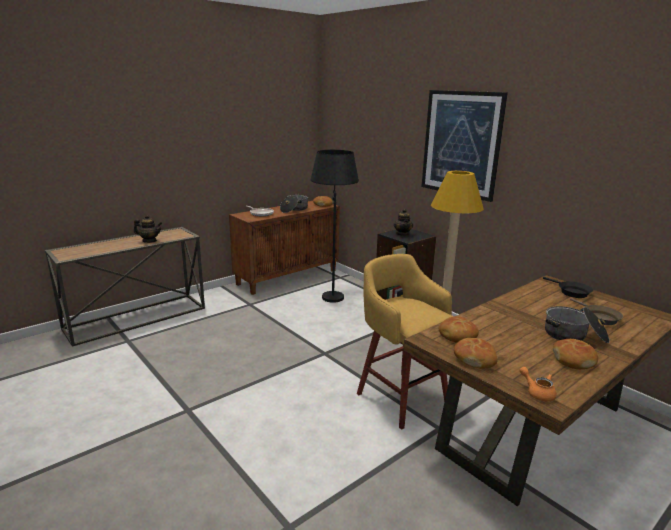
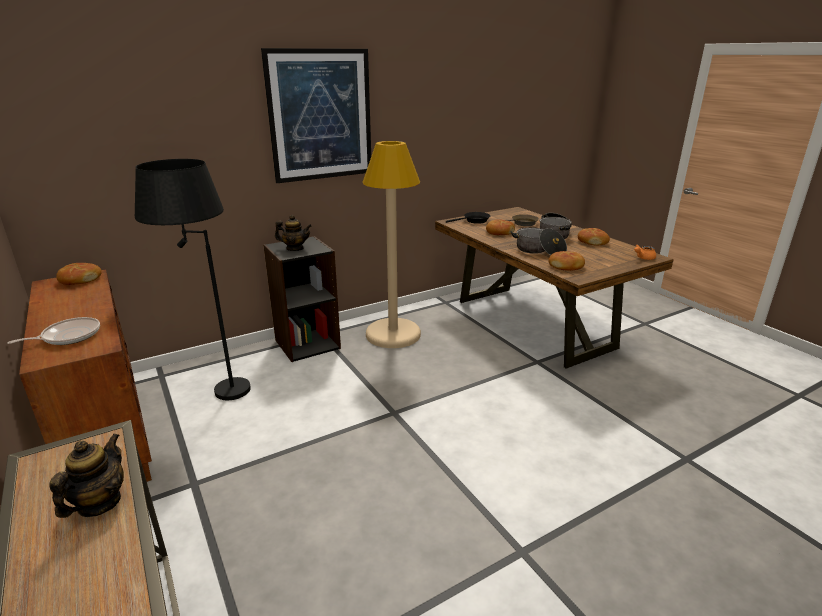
camera: 80 degrees left, 5 degrees up
(294, 209) = (79, 304): cooking pot -> cooking pot (538, 251)
(400, 397) = (490, 373): yellow stool -> none
(474, 359) = (604, 267): bread -> bread (499, 232)

